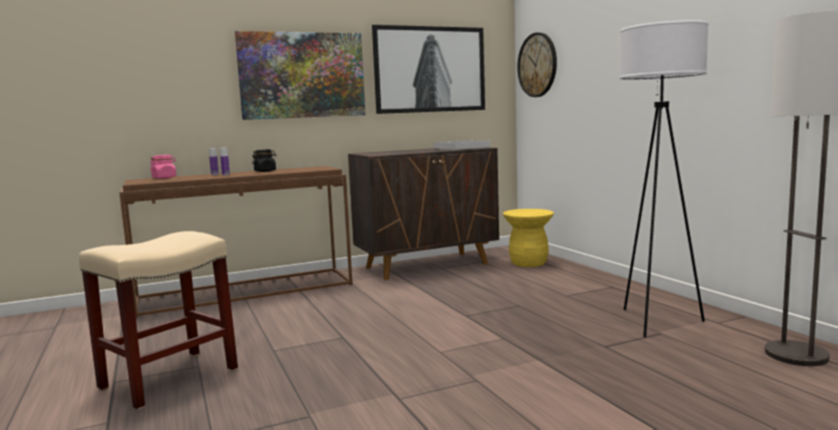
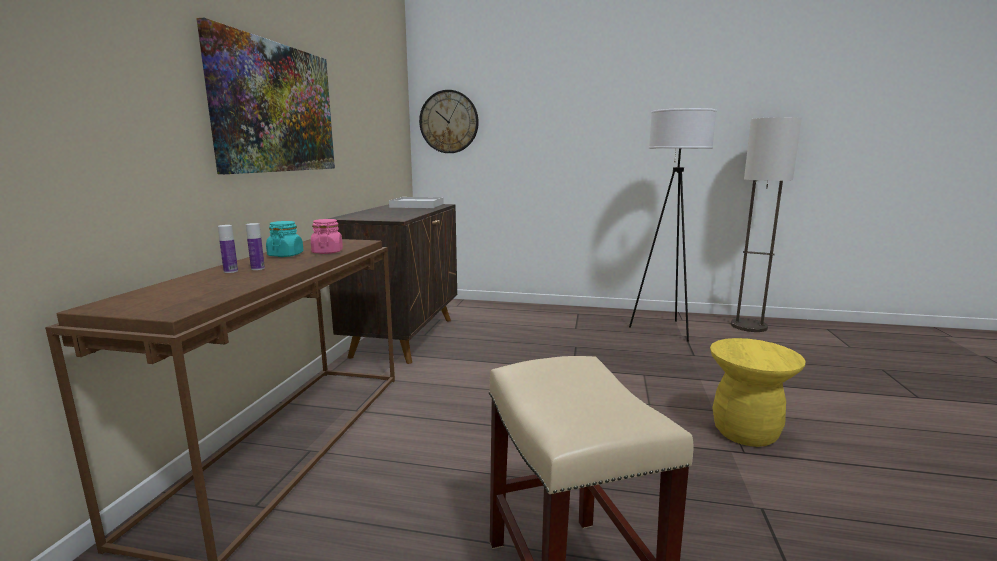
camera: 55 degrees left, 5 degrees up
(164, 178) = (154, 292): pink jar -> pink jar (327, 252)
(265, 171) = (286, 255): black jar -> turquoise jar
(430, 69) = (368, 116): picture -> none
(528, 263) = (477, 311): yellow stool -> yellow stool (745, 432)

